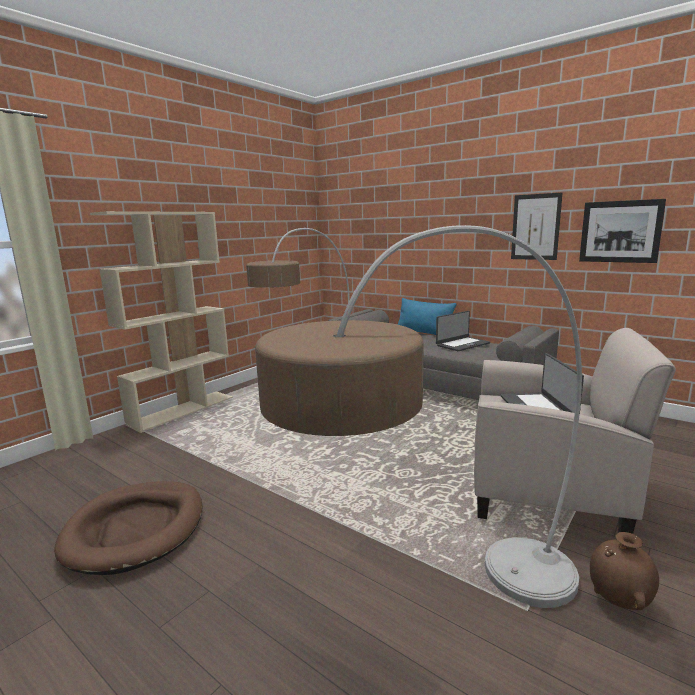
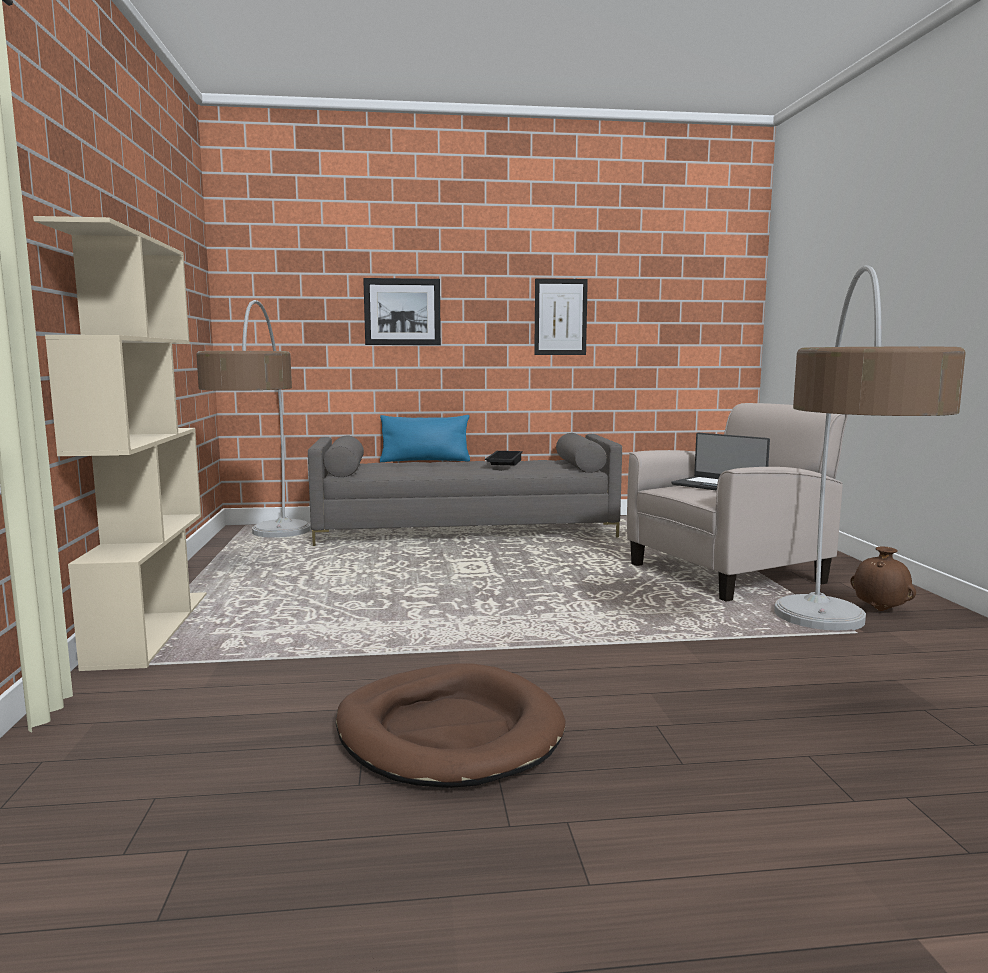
camera: 45 degrees left, 5 degrees down
(462, 344) = (503, 463): laptop -> black tray
(620, 231) = (645, 324): picture -> picture (402, 312)

